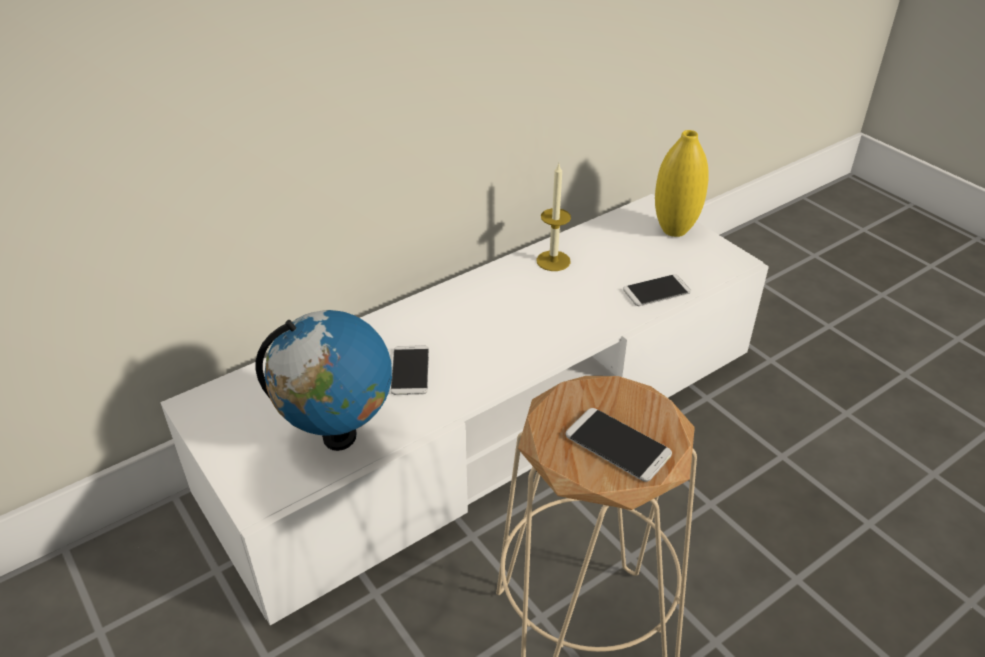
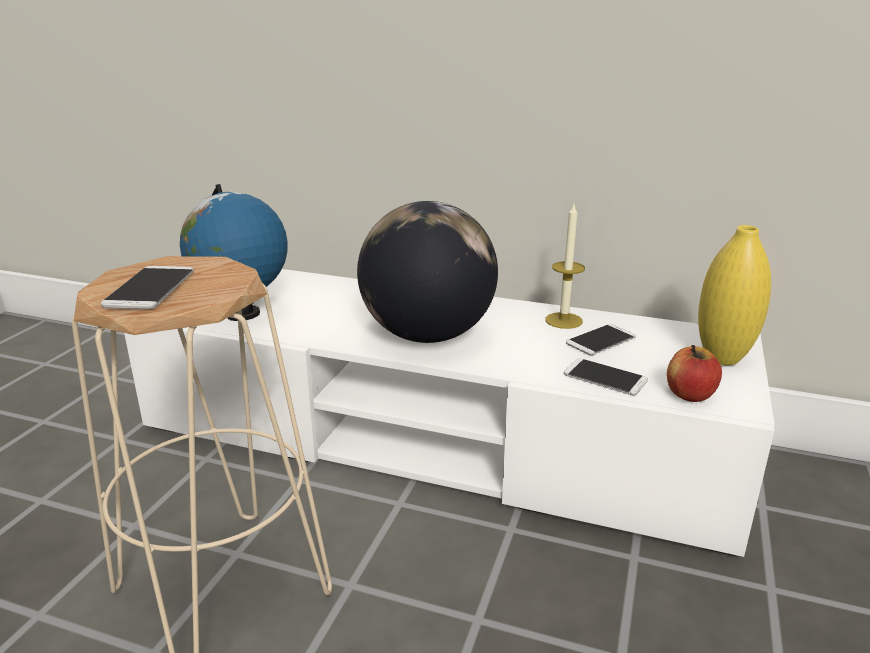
camera: 55 degrees right, 15 degrees down
(410, 370) = (341, 313): phone -> phone (600, 340)
(509, 340) = (428, 336): none -> globe
(707, 270) = (690, 394): none -> apple

